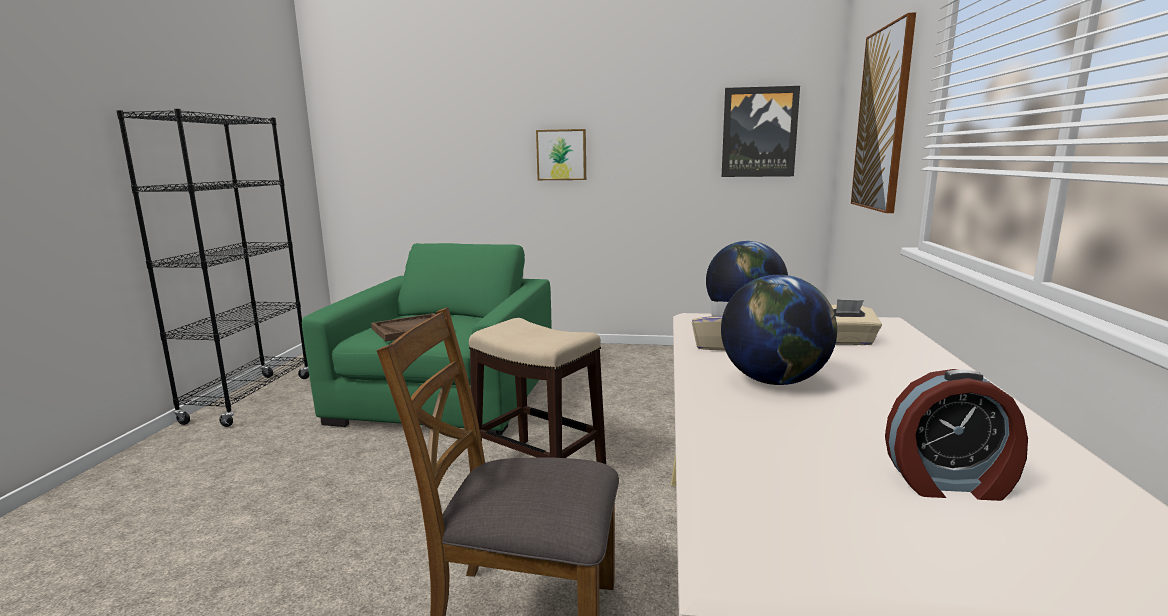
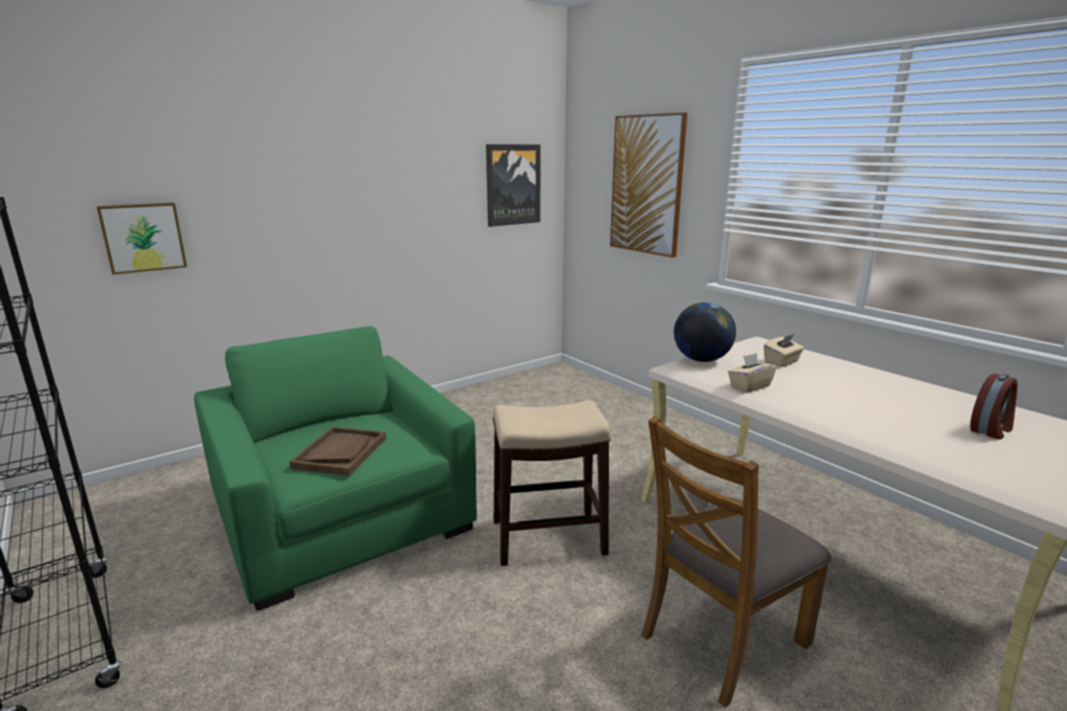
camera: 45 degrees left, 5 degrees up
(561, 155) = (338, 213): picture -> picture (143, 237)
(774, 381) = (828, 401): globe -> none

